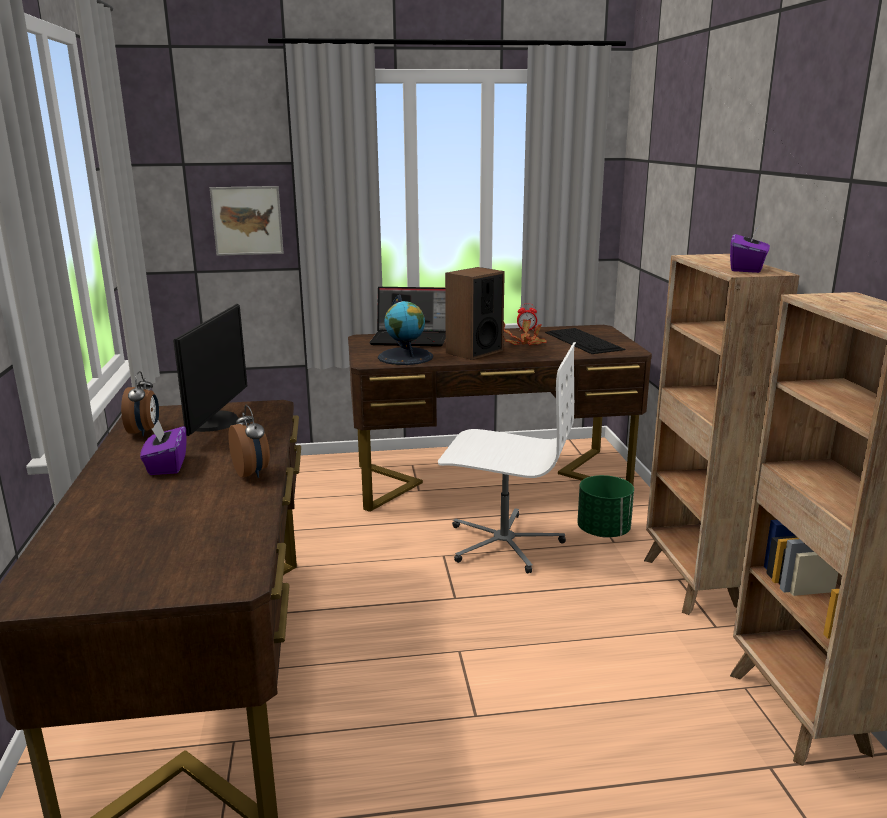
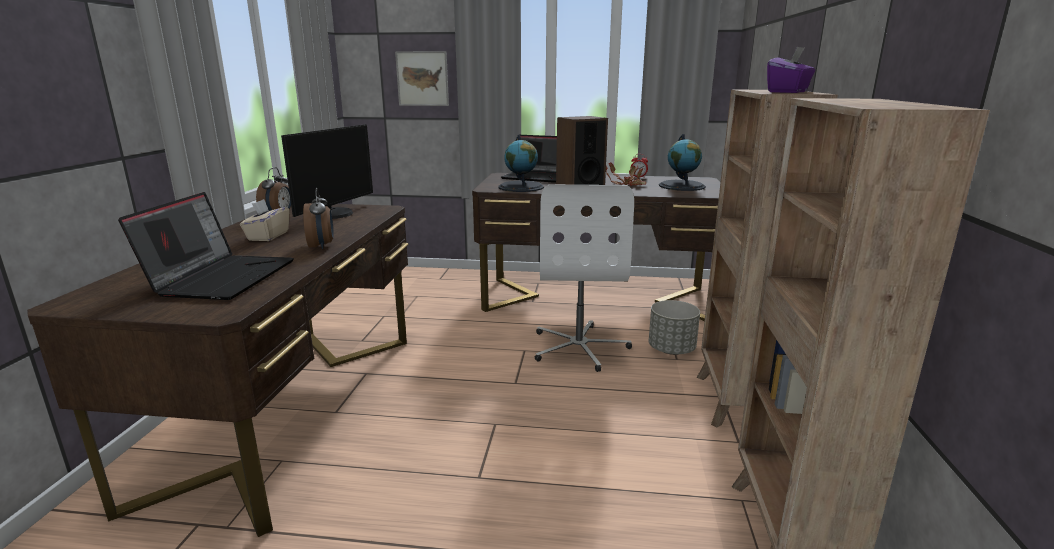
camera: 15 degrees right, 0 degrees up
(166, 465) = (268, 236): purple tissue box -> beige tissue box
(179, 534) = (222, 277): none -> laptop
(503, 542) = (579, 347): white office chair -> white office chair turned 60 degrees clockwise
(584, 341) = (682, 186): keyboard -> globe
(603, 531) = (671, 349): green planter -> grey planter

